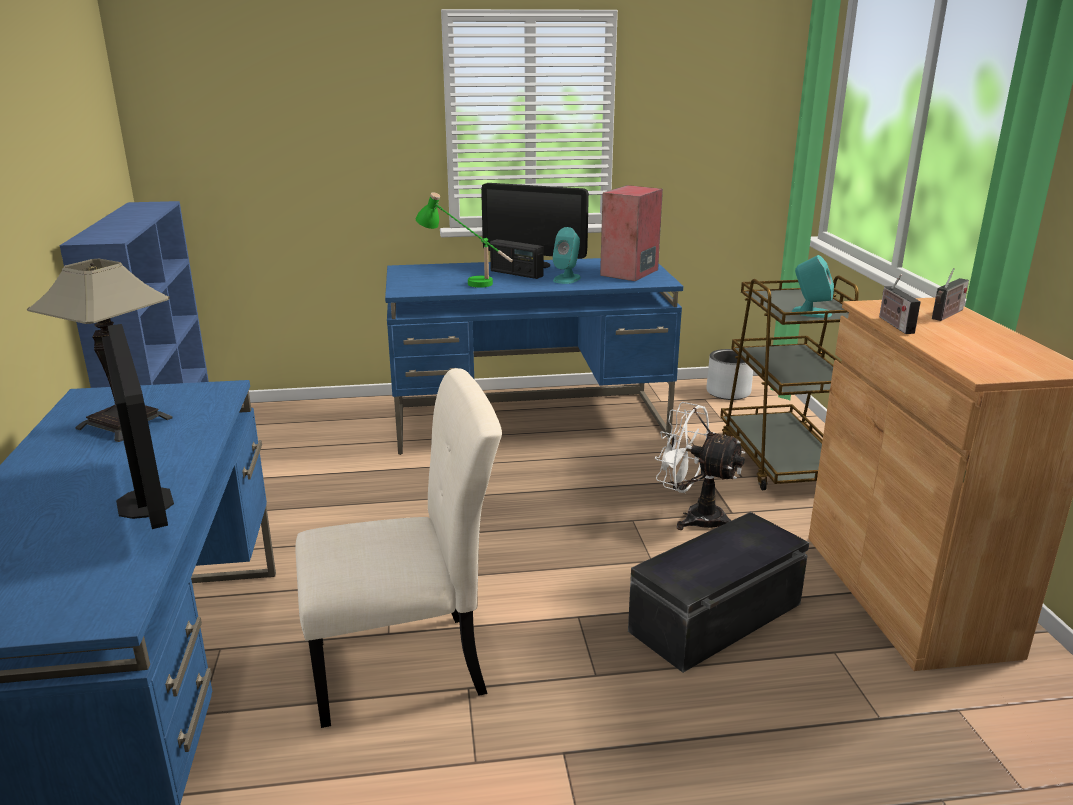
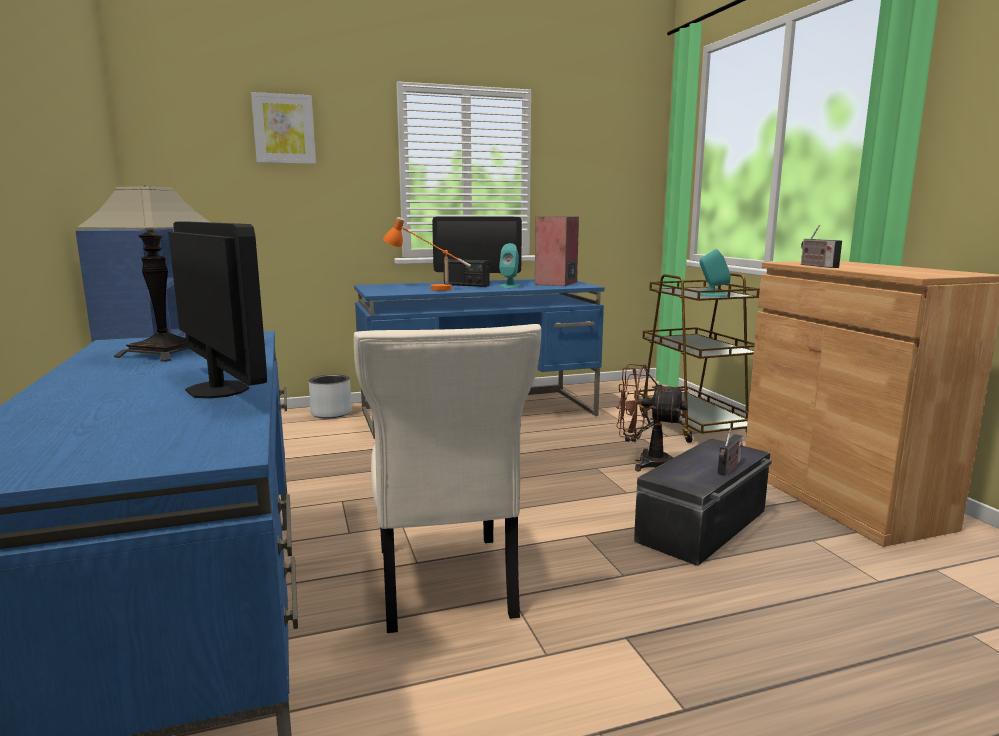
camera: 10 degrees left, 10 degrees down
(304, 76) = (284, 129): none -> picture
(406, 666) = (445, 586): beige chair -> beige chair turned 105 degrees clockwise
(465, 281) = (427, 288): green table lamp -> orange table lamp
(694, 517) = (645, 462): white fan -> brown fan
(728, 392) = (627, 388): grey planter -> grey planter (331, 413)
(947, 315) = (847, 263): radio -> radio (729, 468)

